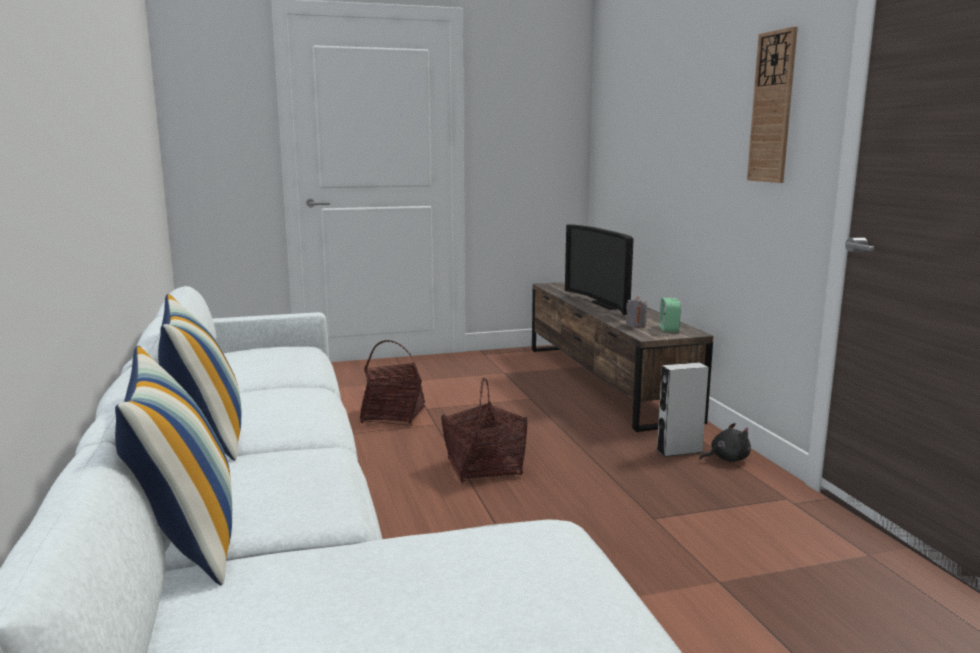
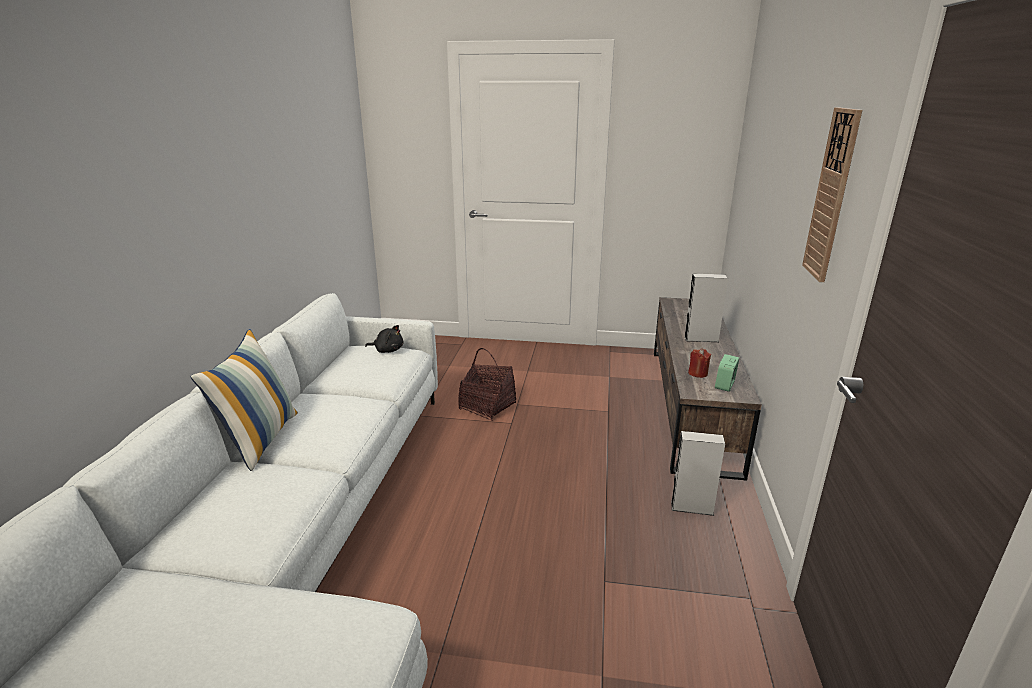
camera: 25 degrees right, 10 degrees up
(186, 540) = (153, 546): pillow -> none
(484, 468) = (511, 481): basket -> none
(609, 305) = (701, 339): television -> grey speaker
(635, 325) = (698, 373): grey candle -> red candle
(726, 459) = (730, 530): black plush toy -> black plush toy (387, 350)

